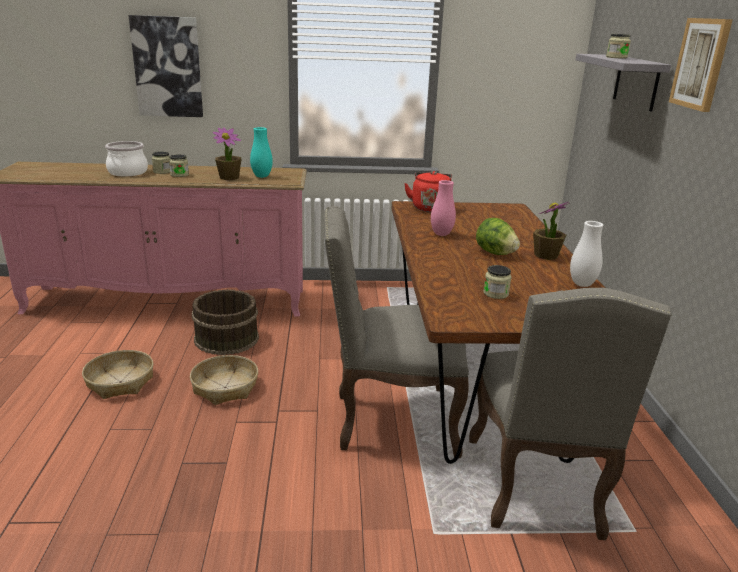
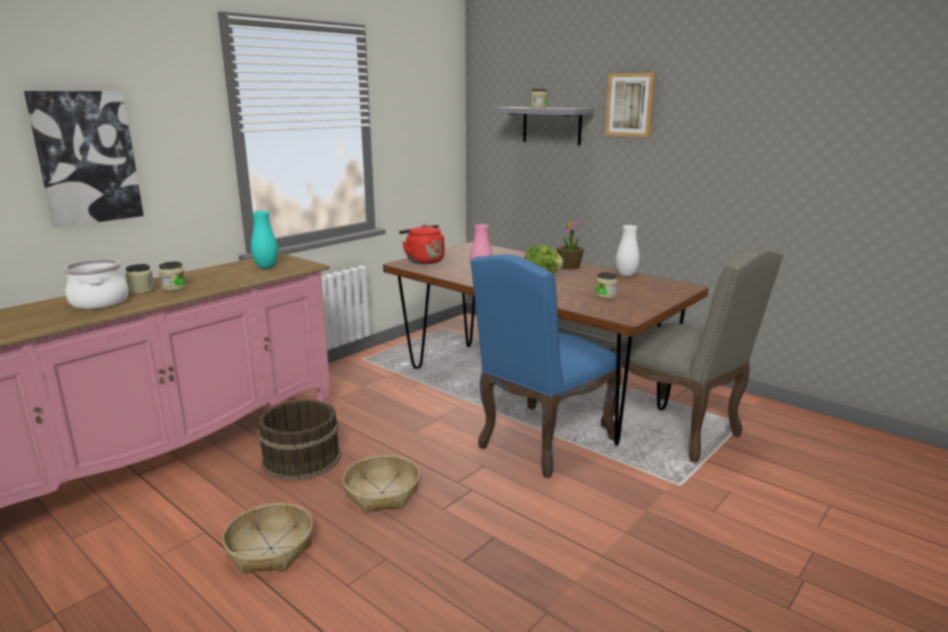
camera: 45 degrees left, 5 degrees down
(229, 177) = (237, 276): potted plant -> none
(391, 420) = (541, 442): grey chair -> blue chair

